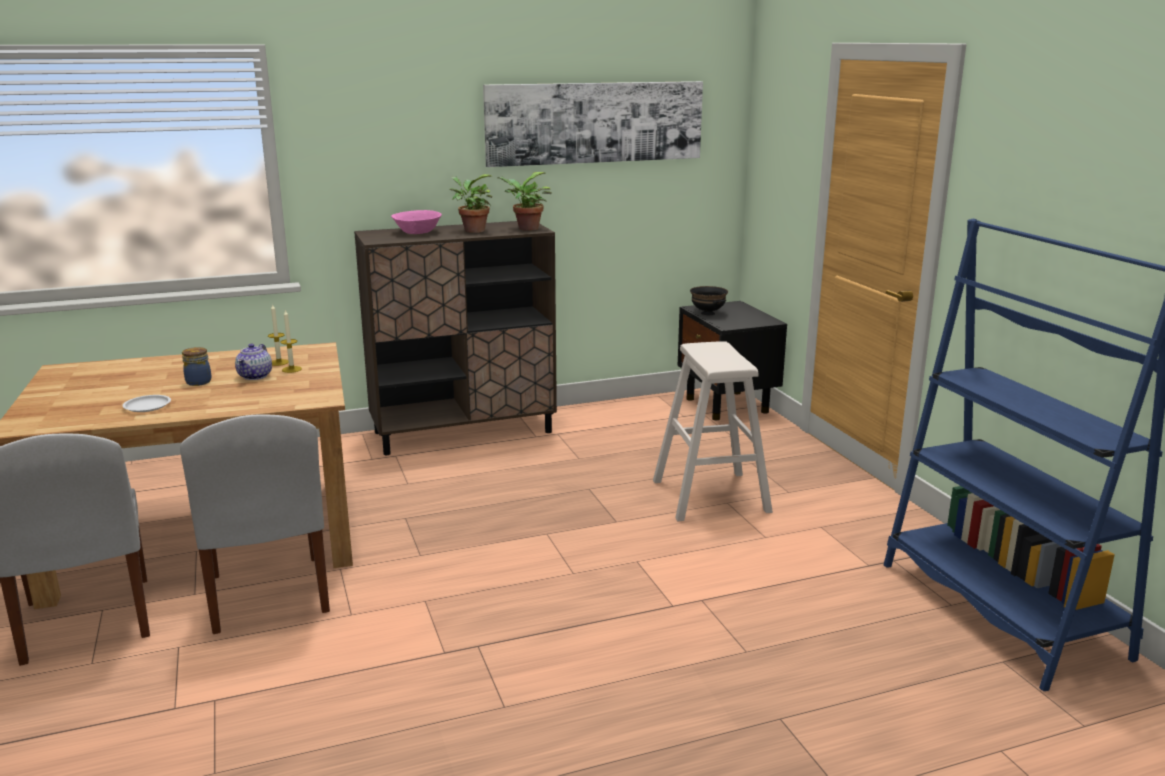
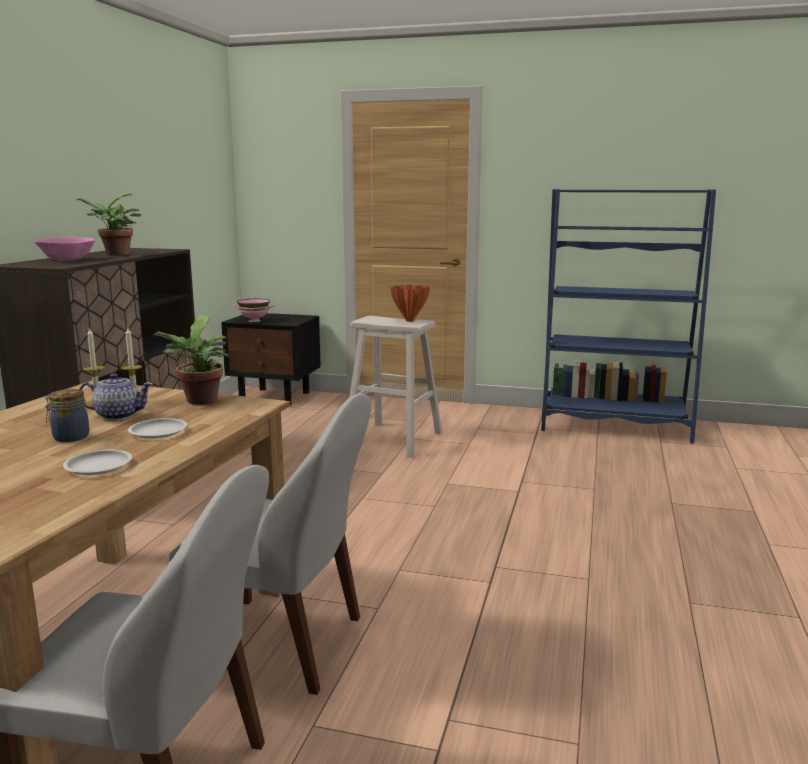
camera: 55 degrees left, 5 degrees down
(228, 397) = (159, 432): none -> white plate
(255, 376) = (118, 415): teapot -> teapot turned 45 degrees counterclockwise
(525, 229) = (155, 250): potted plant -> potted plant (199, 402)
(595, 122) = (155, 152): picture -> none
(707, 313) = (254, 321): black bowl -> pink bowl
(731, 360) = (409, 321): none -> orange vase

